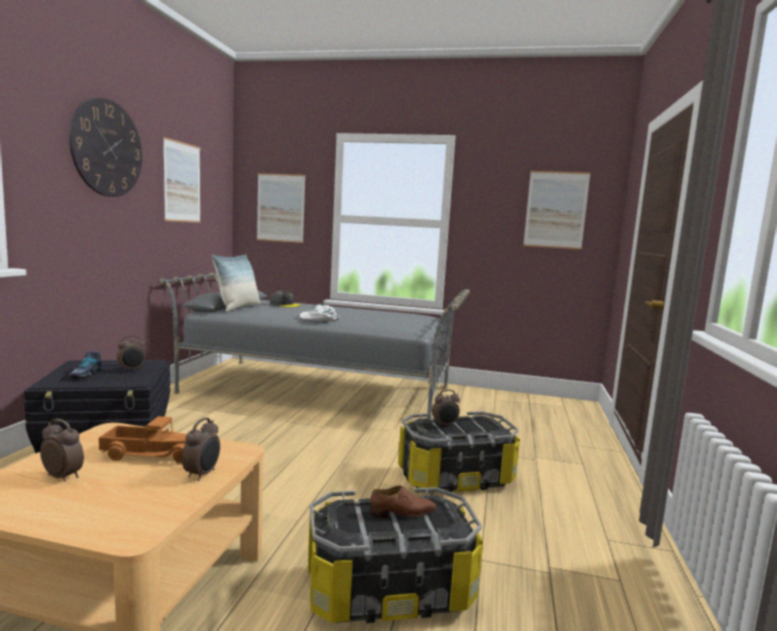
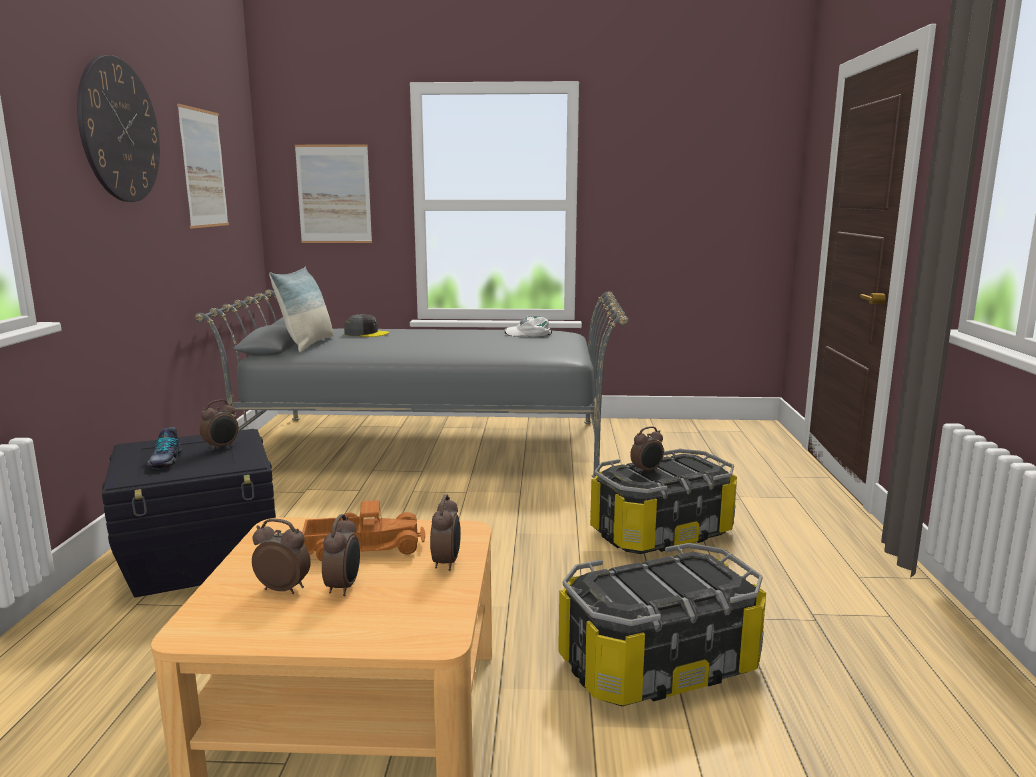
camera: 10 degrees left, 5 degrees up
(107, 482) = (344, 587): none -> alarm clock
(319, 318) = (433, 349): white cap -> white cap (529, 334)
(403, 513) = (669, 576): brown shoe -> none
(556, 210) = (716, 178): picture -> none

